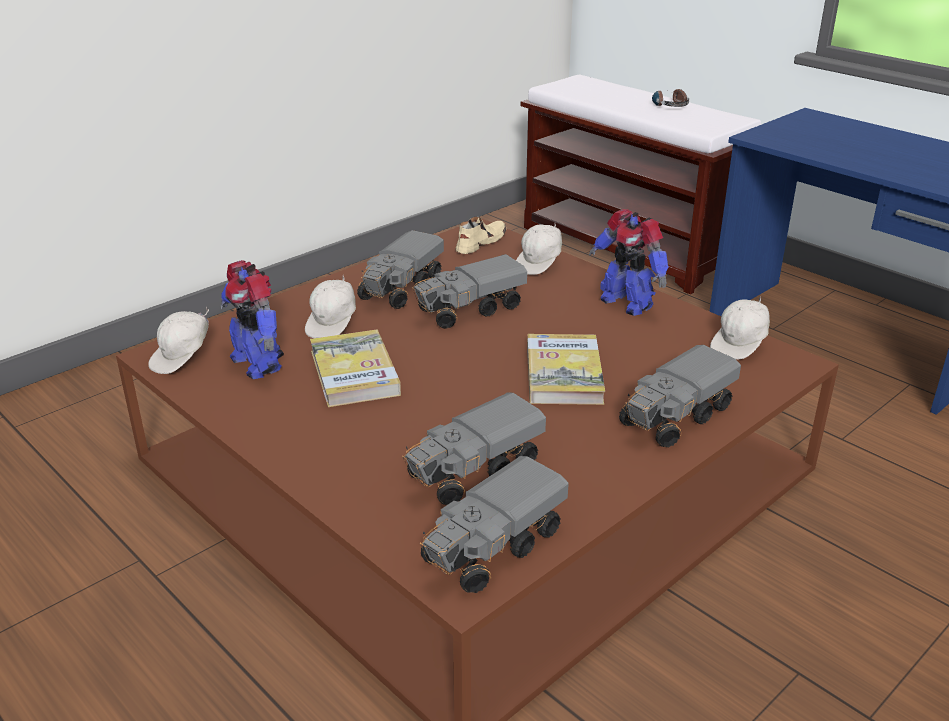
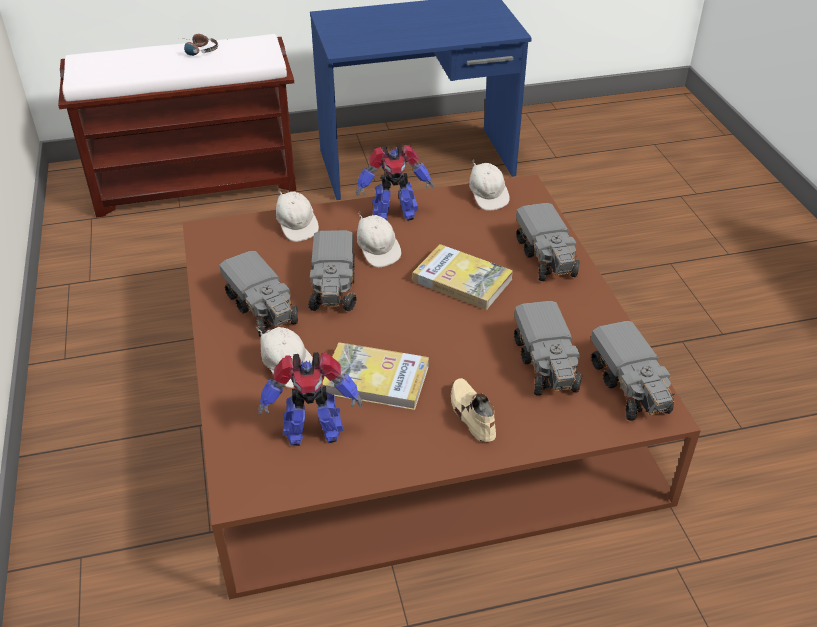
camera: 60 degrees left, 10 degrees up
(183, 358) = (262, 477): white cap -> white cap (378, 251)
(480, 243) = (228, 240): beige shoe -> beige shoe (471, 414)

